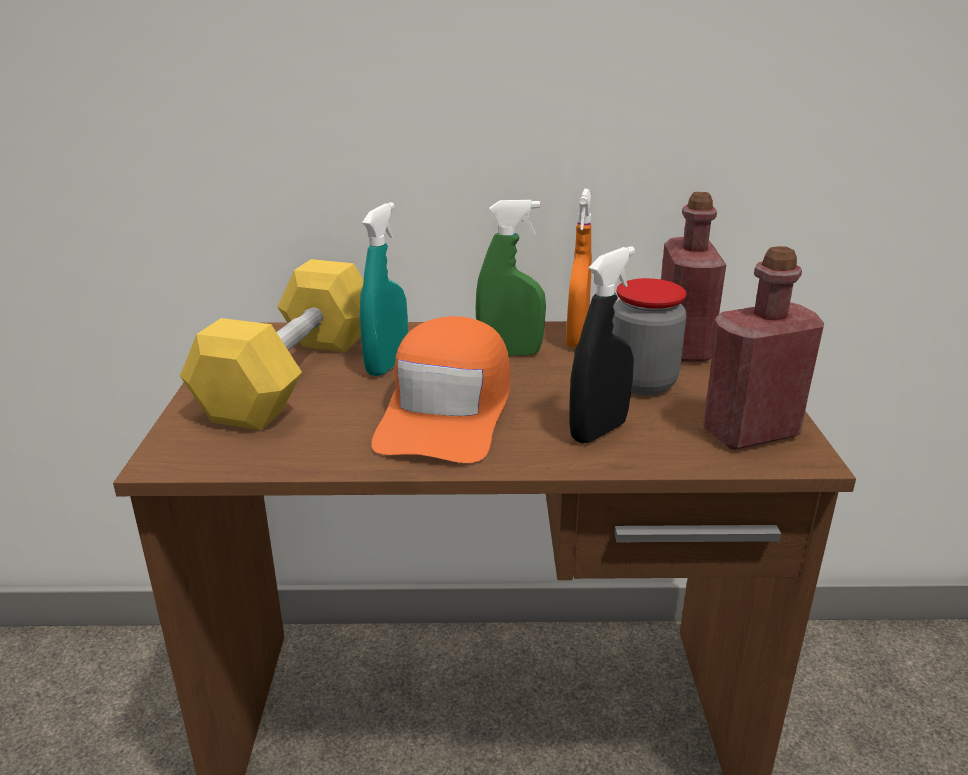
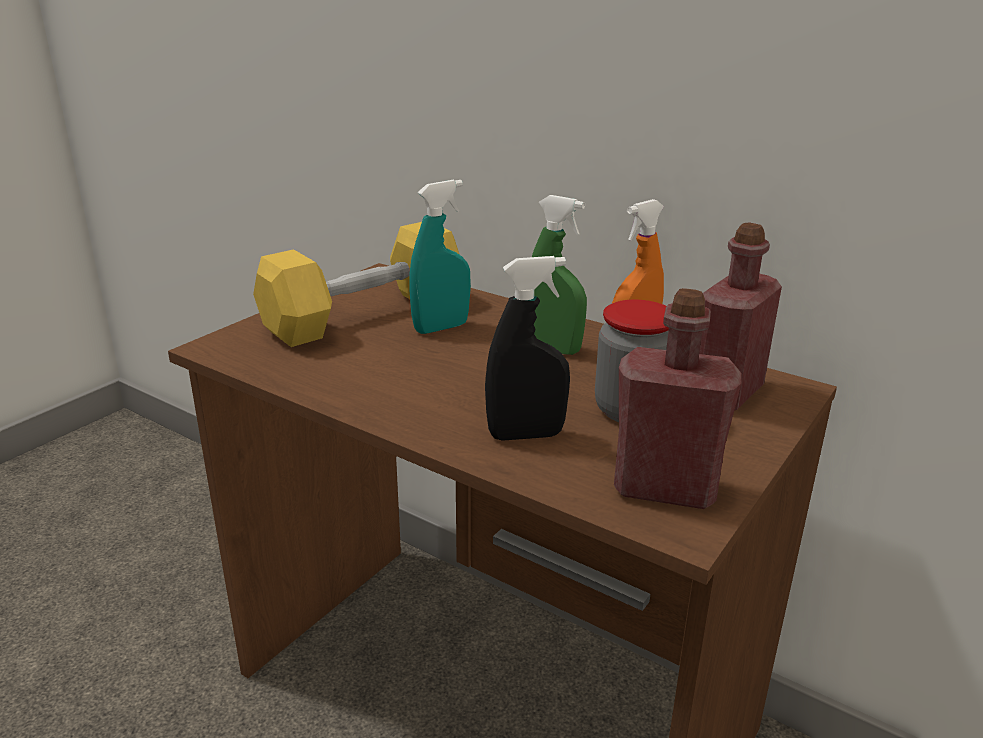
camera: 35 degrees right, 0 degrees up
(447, 411) = (433, 377): orange cap -> none

